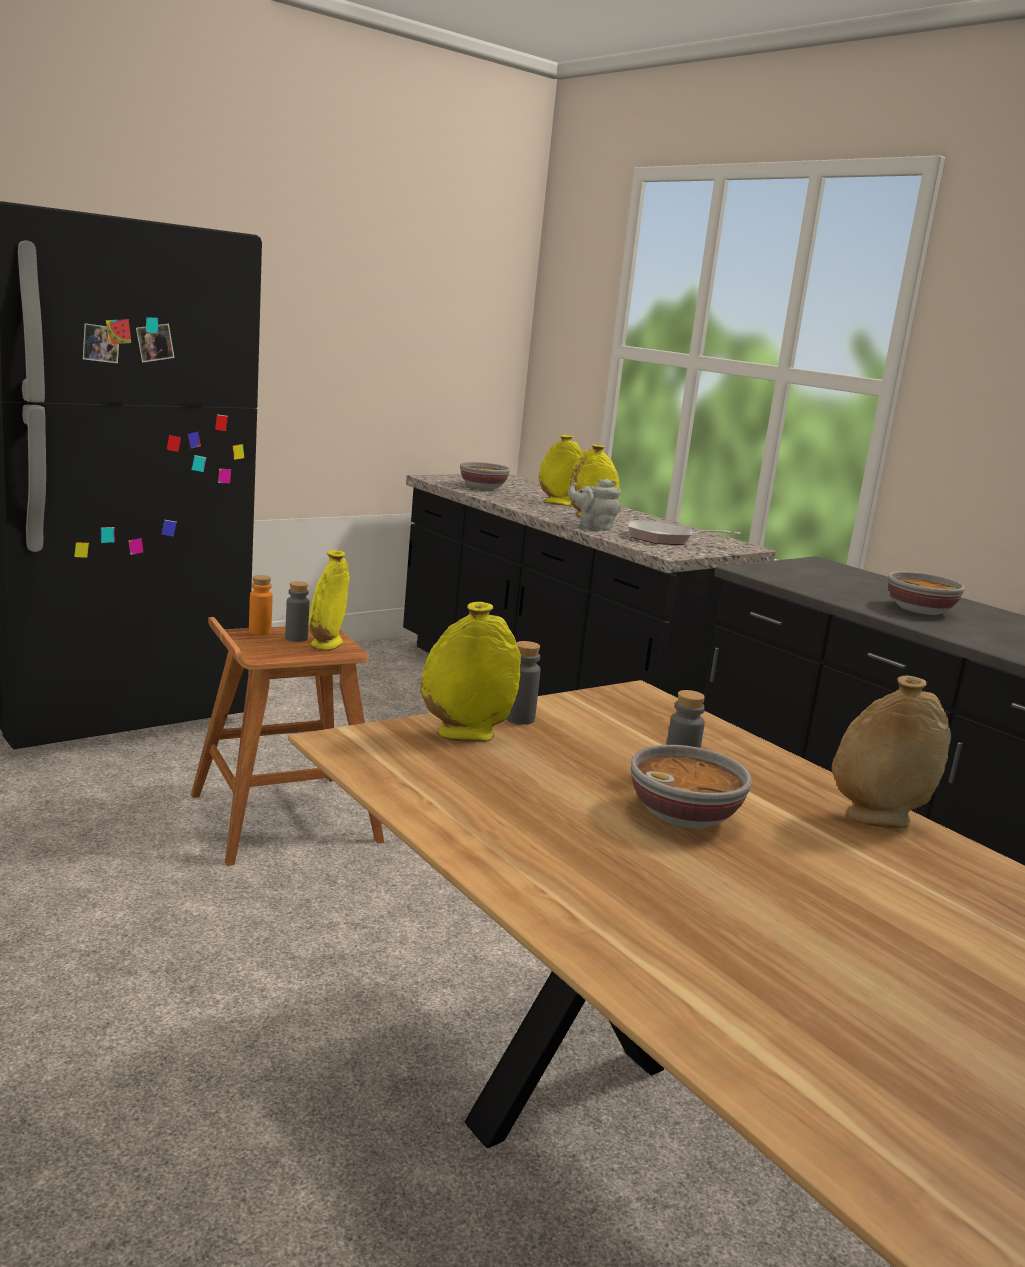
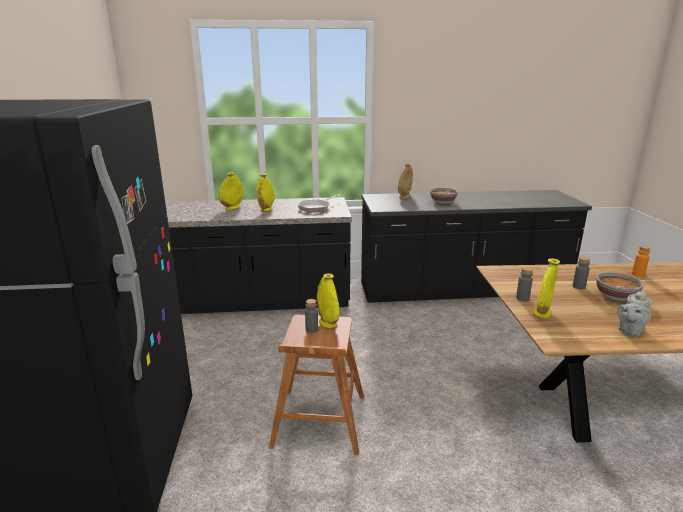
camera: 55 degrees left, 5 degrees up
(260, 632) = (293, 338): orange bottle -> orange bottle (638, 274)
(483, 487) = (181, 214): bowl -> none
(593, 527) = (285, 214): grey teapot -> grey teapot (630, 330)
(877, 819) = (610, 270): beige vase -> beige vase (404, 197)

